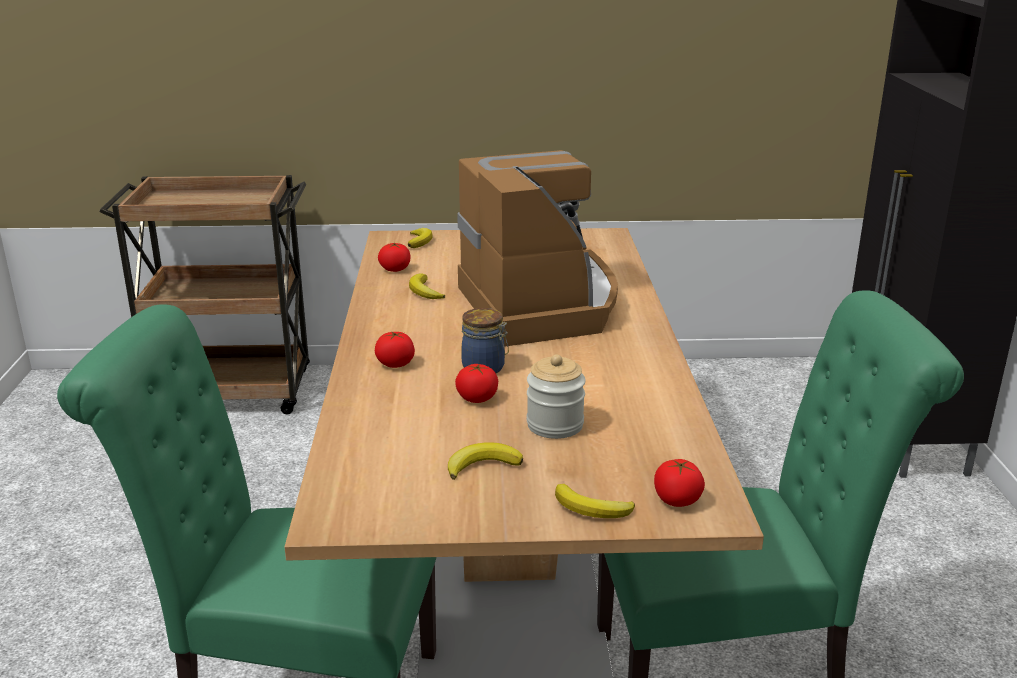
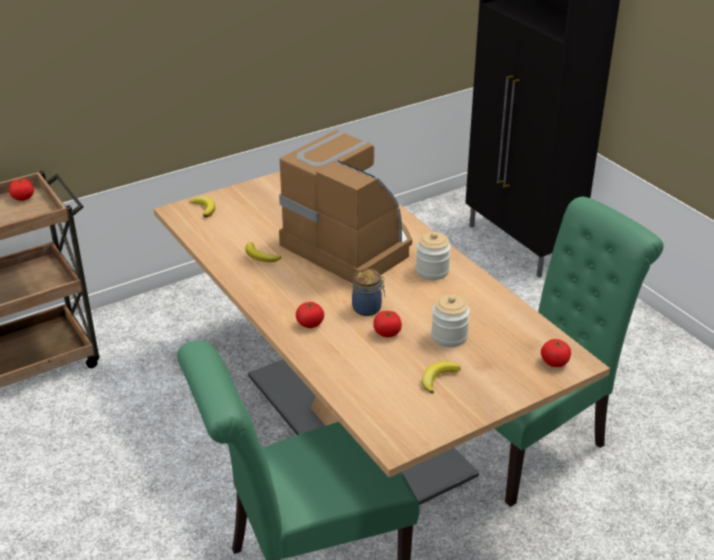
camera: 30 degrees left, 10 degrees up
(395, 269) = (217, 242): tomato -> tomato (23, 198)
(592, 509) = (520, 384): banana -> none
(615, 353) = (432, 271): none -> jar

